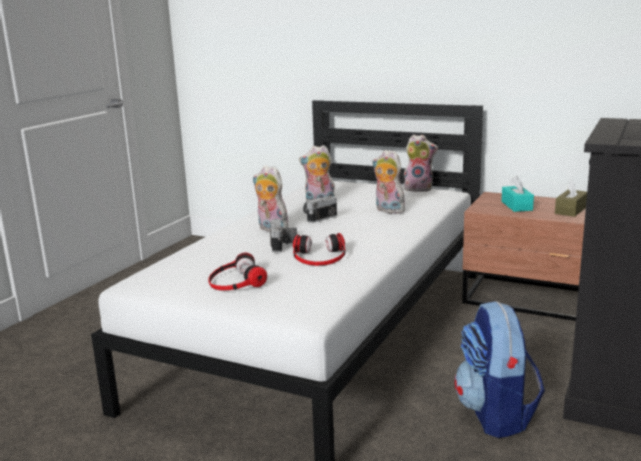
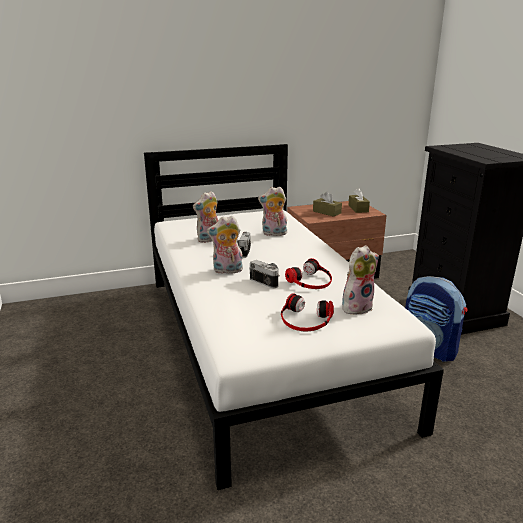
camera: 45 degrees left, 5 degrees up
(419, 188) = (252, 213): plush toy -> plush toy (356, 307)
(516, 206) = (327, 212): turquoise tissue box -> brown tissue box

